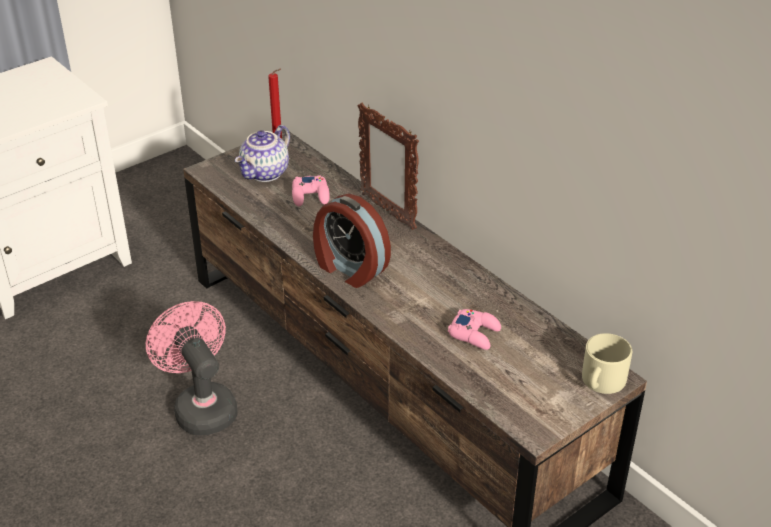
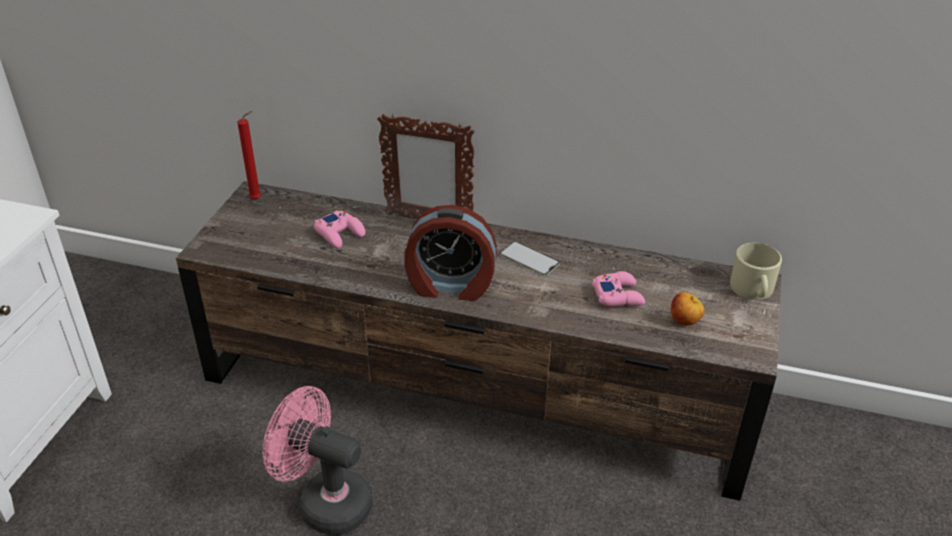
camera: 35 degrees left, 0 degrees up
(265, 173) = (272, 230): teapot -> none
(434, 274) = (529, 259): none -> phone
(506, 379) = (684, 322): none -> apple

